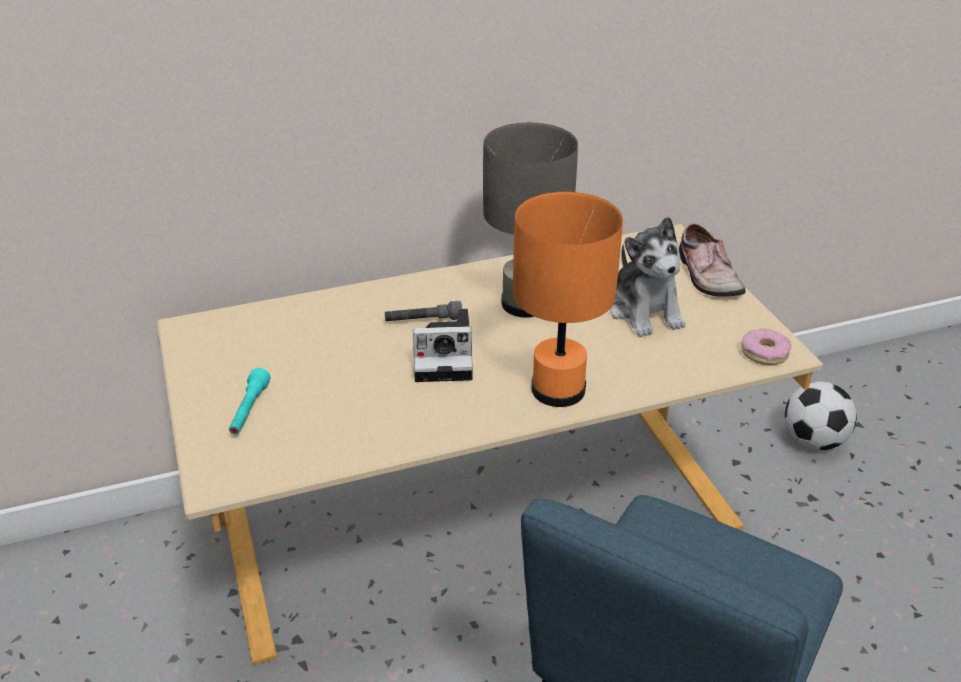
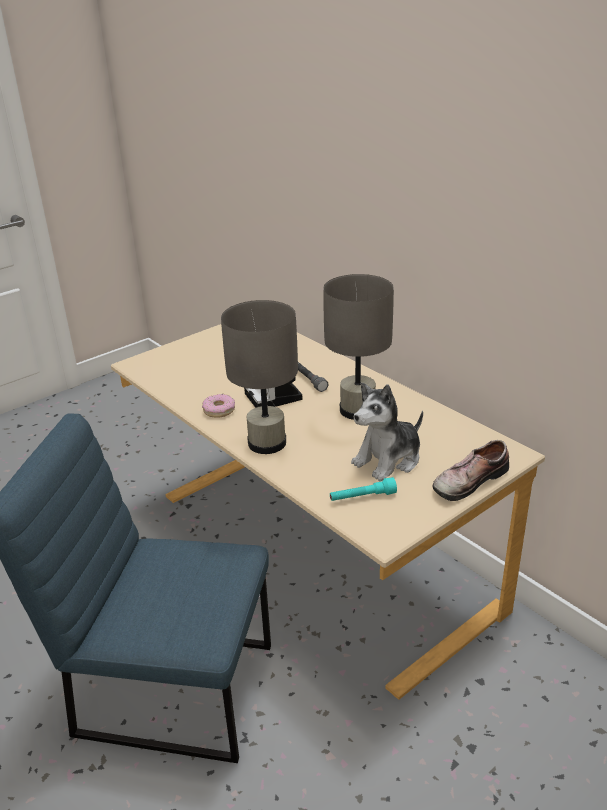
camera: 70 degrees right, 5 degrees down
(249, 410) = (192, 355): turquoise flashlight -> turquoise flashlight (362, 497)
(557, 390) = (266, 442): orange table lamp -> grey table lamp
(764, 353) = (374, 526): donut -> donut (219, 410)
(813, 441) = (557, 738): football -> none

